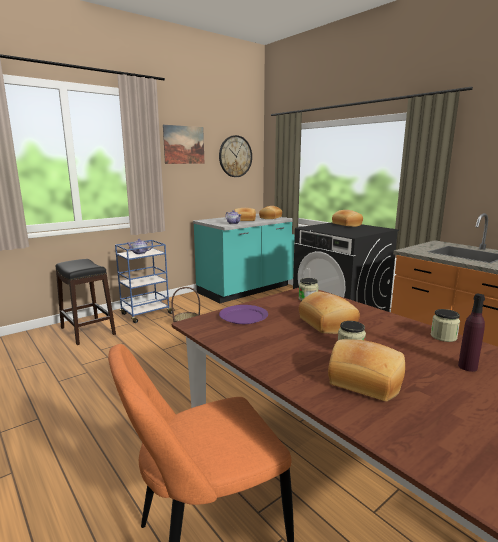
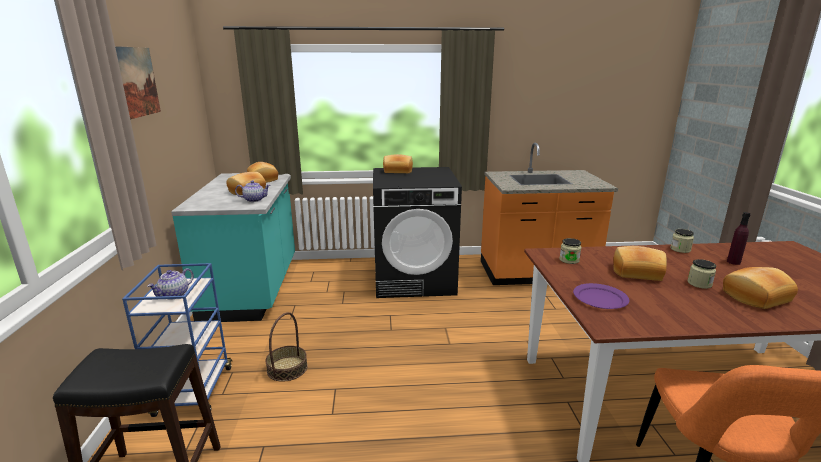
camera: 55 degrees left, 5 degrees up
(235, 156) = (183, 93): wall clock -> none

